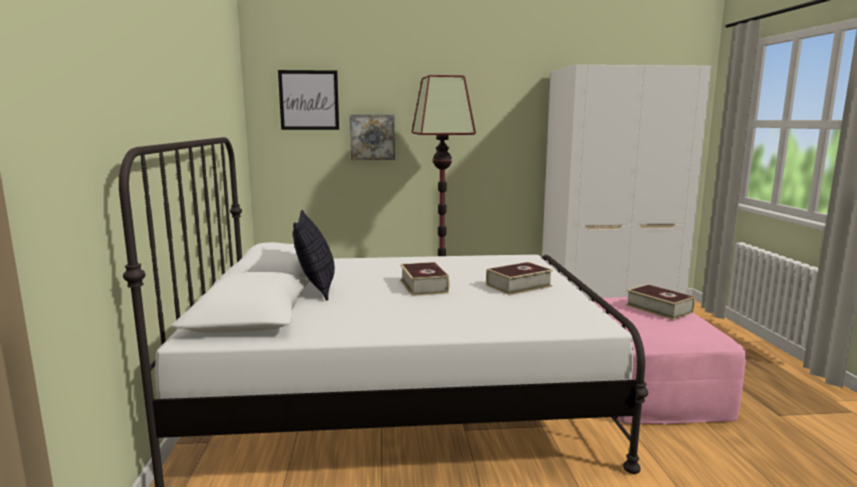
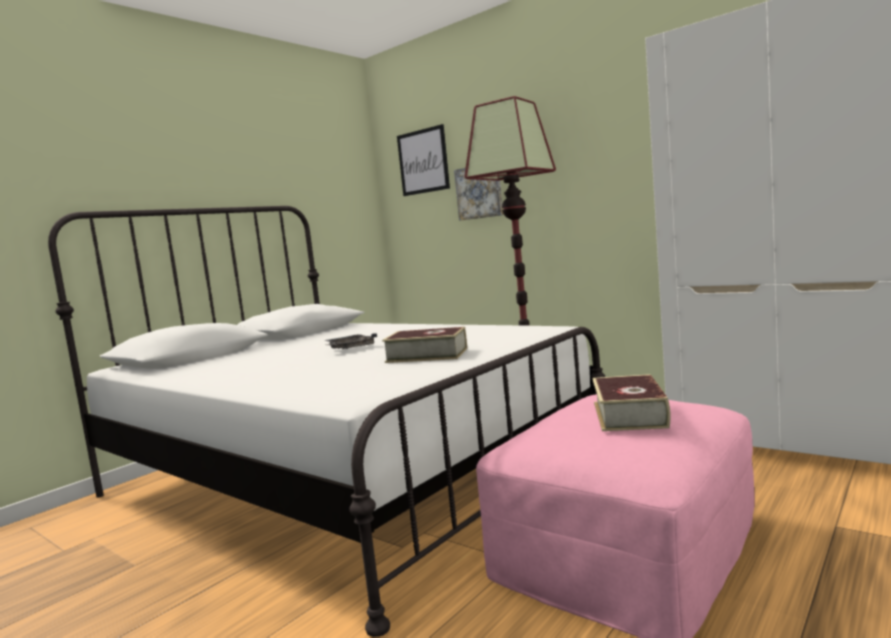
camera: 45 degrees right, 5 degrees down
(316, 288) = (278, 344): pillow -> none
(423, 286) = (349, 349): book -> grey tray

